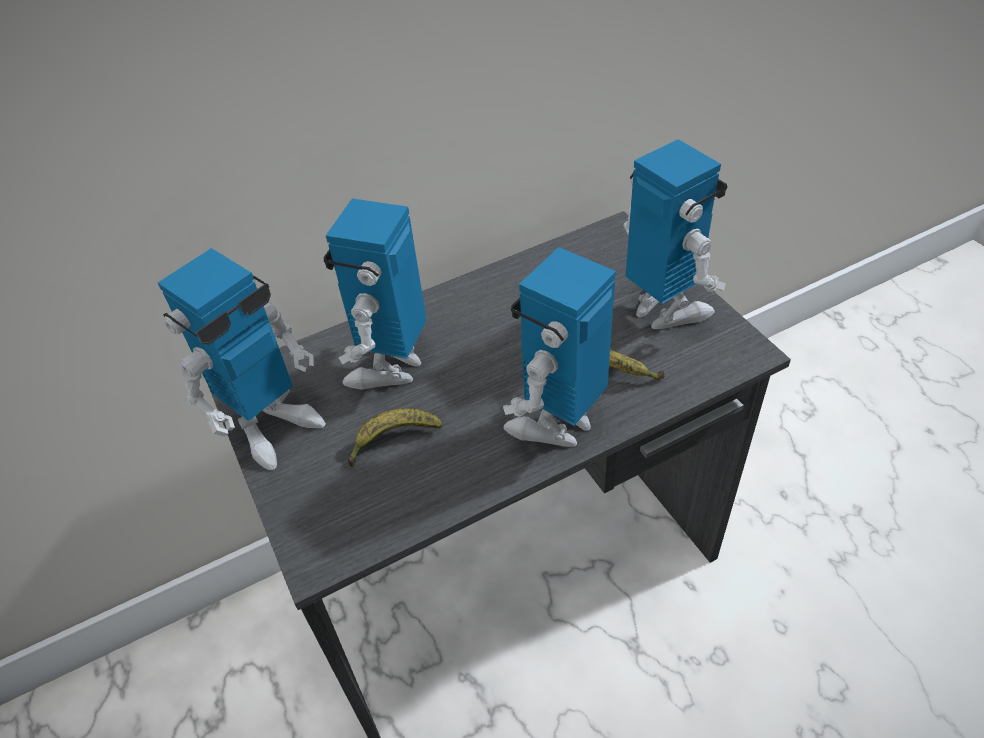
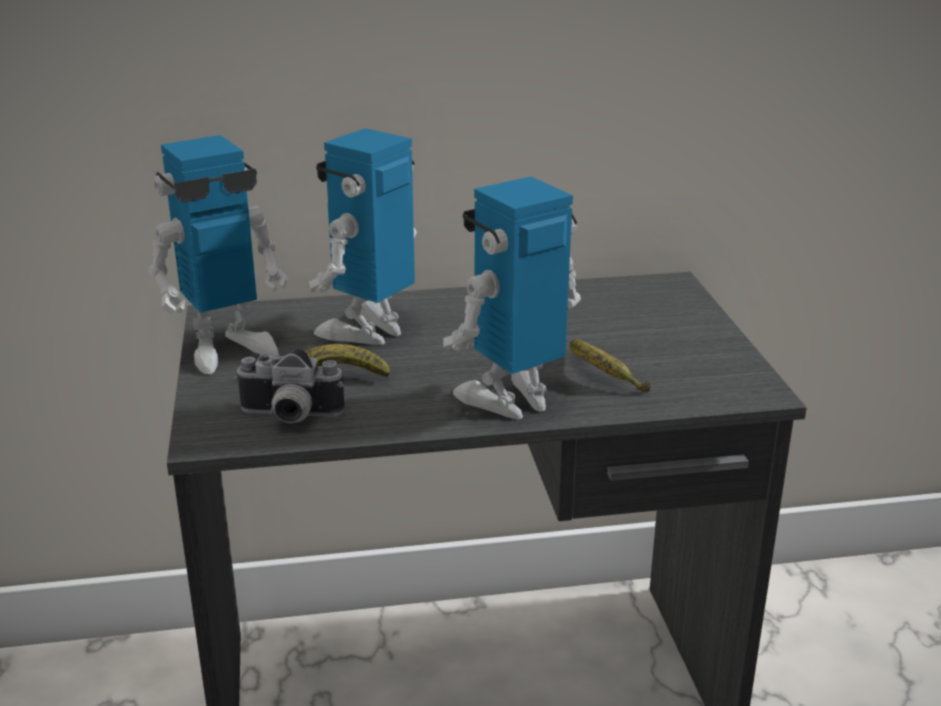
camera: 15 degrees right, 20 degrees down
(376, 505) = (289, 417): none -> camera
(665, 310) = (686, 346): toy robot -> none

